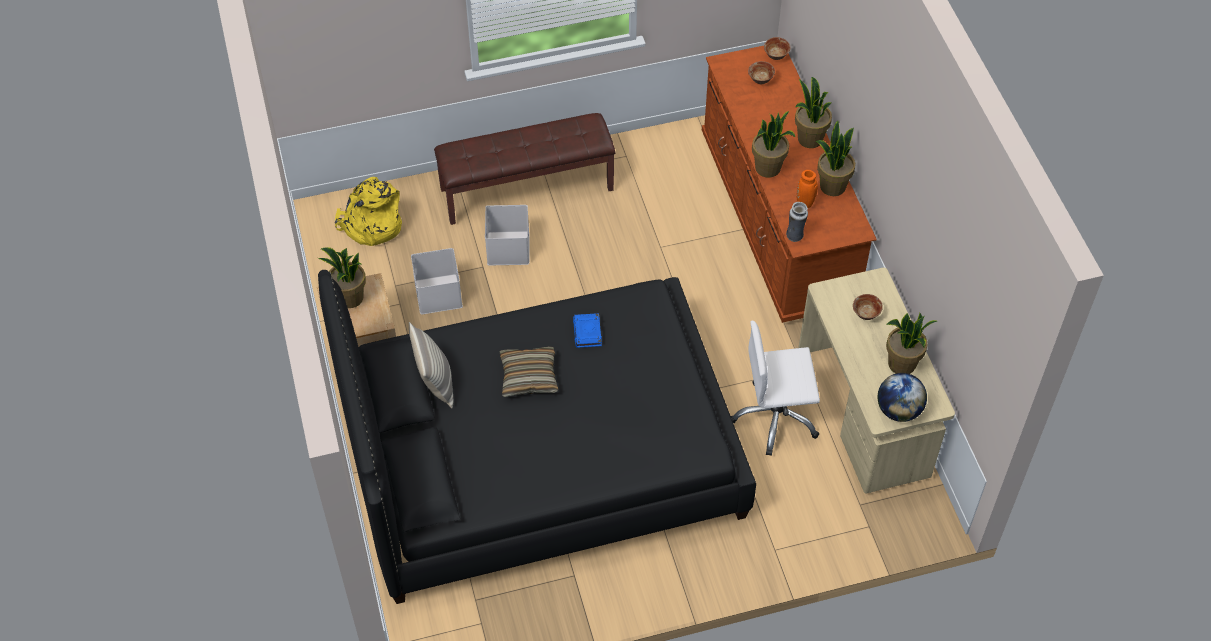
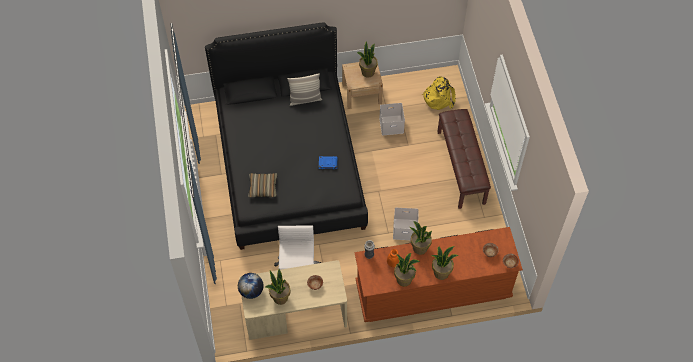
camera: 95 degrees right, 5 degrees up
(507, 247) = (420, 156): white storage box -> white storage box (405, 229)
(529, 376) = (304, 137): pillow -> pillow (263, 187)

